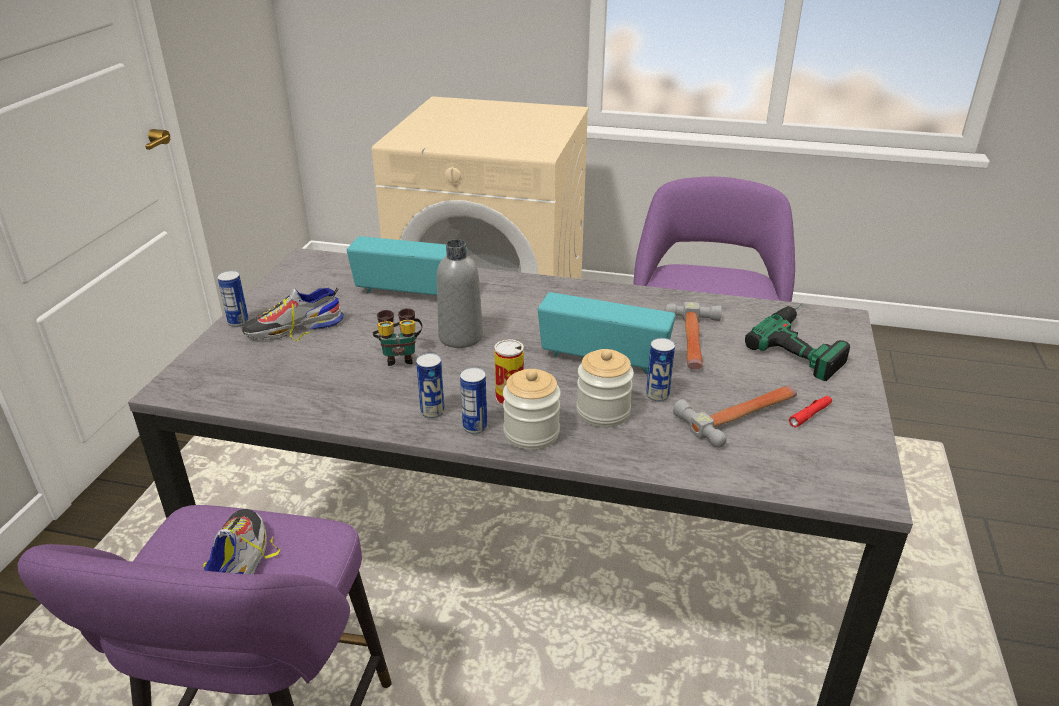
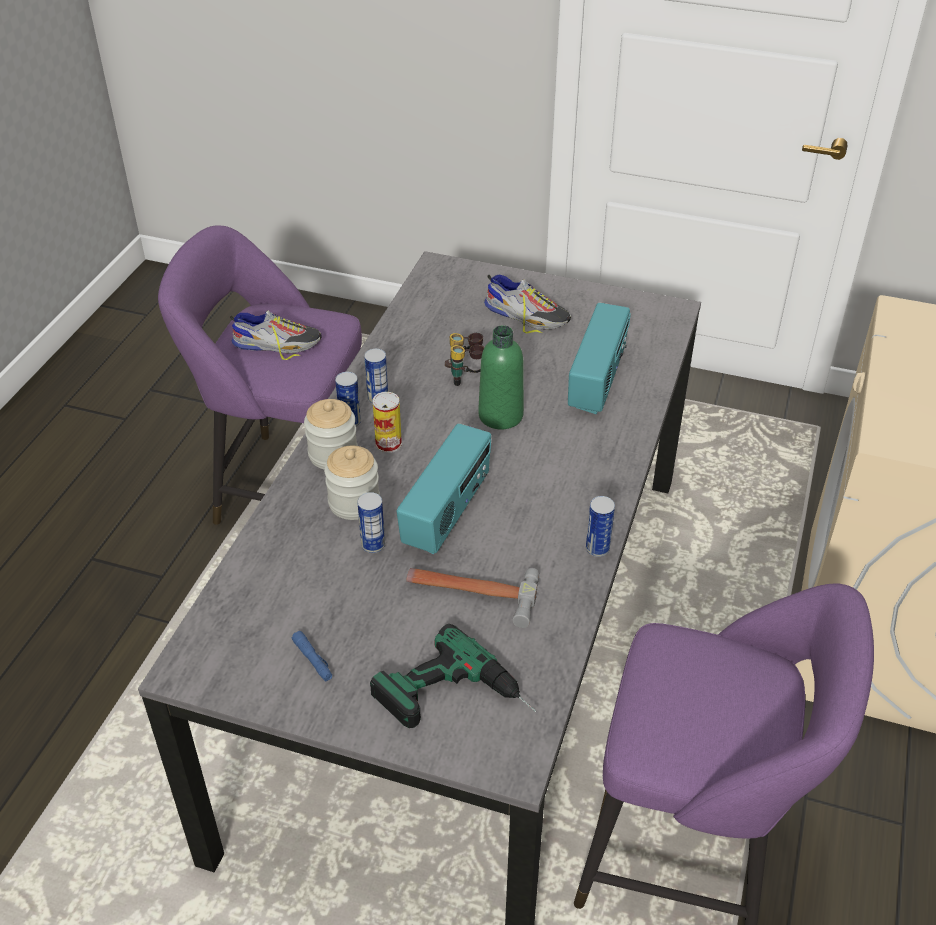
camera: 95 degrees right, 10 degrees up
(238, 322) = (540, 284): can -> can (597, 549)
(294, 328) = (527, 315): shoe -> shoe turned 135 degrees clockwise
(460, 337) = (500, 415): grey bottle -> green bottle
(742, 415) = (326, 603): hammer -> none
(809, 415) = (313, 660): red flashlight -> blue flashlight

